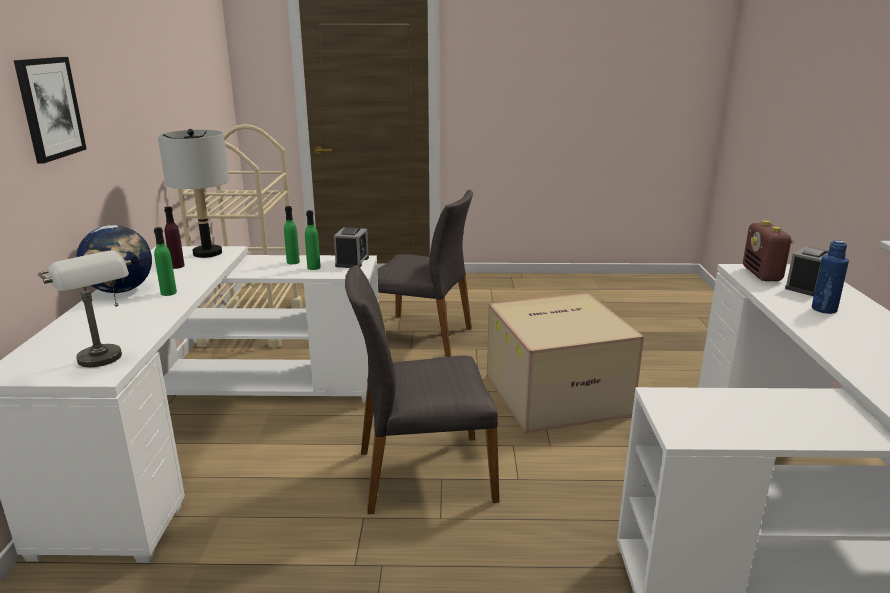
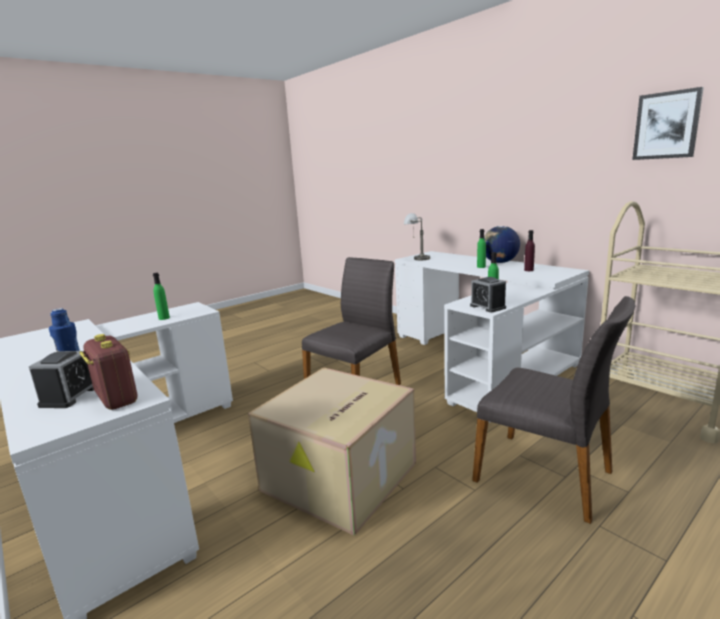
camera: 140 degrees right, 5 degrees down
(49, 108) = (511, 161): picture -> picture (666, 125)
(207, 253) = (549, 275): grey table lamp -> none
(293, 262) = (515, 296): green bottle -> green bottle (164, 318)
(422, 336) = (545, 475): grey chair -> grey chair turned 120 degrees counterclockwise

